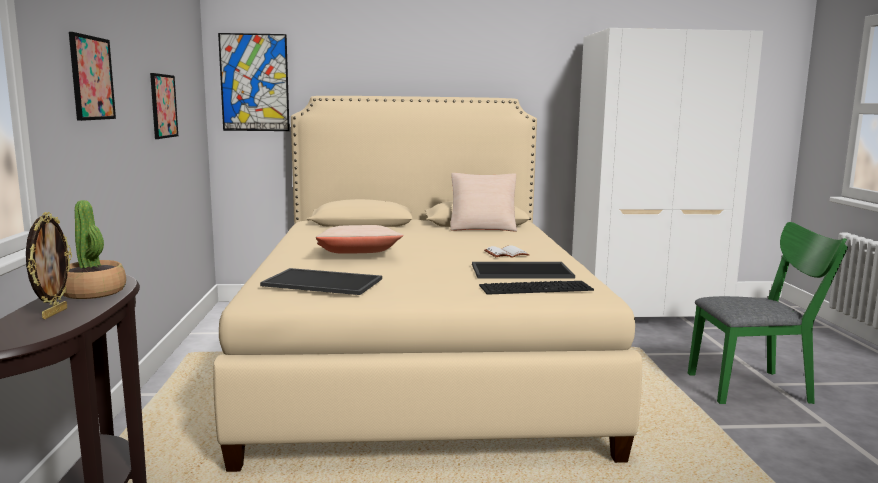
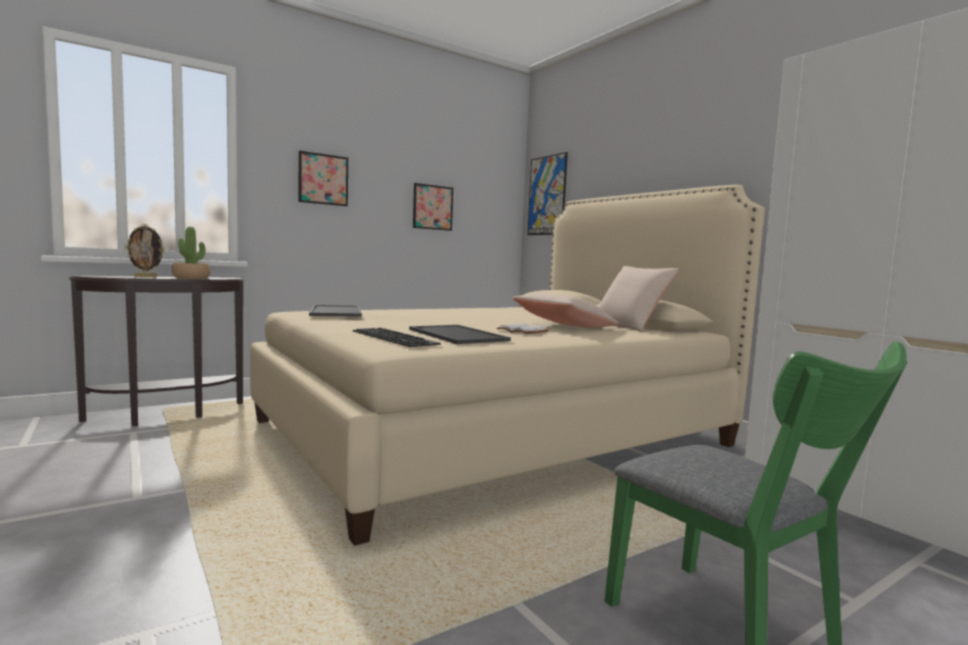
camera: 60 degrees right, 5 degrees down
(358, 256) = (436, 314): beige pillow -> beige pillow (564, 326)

